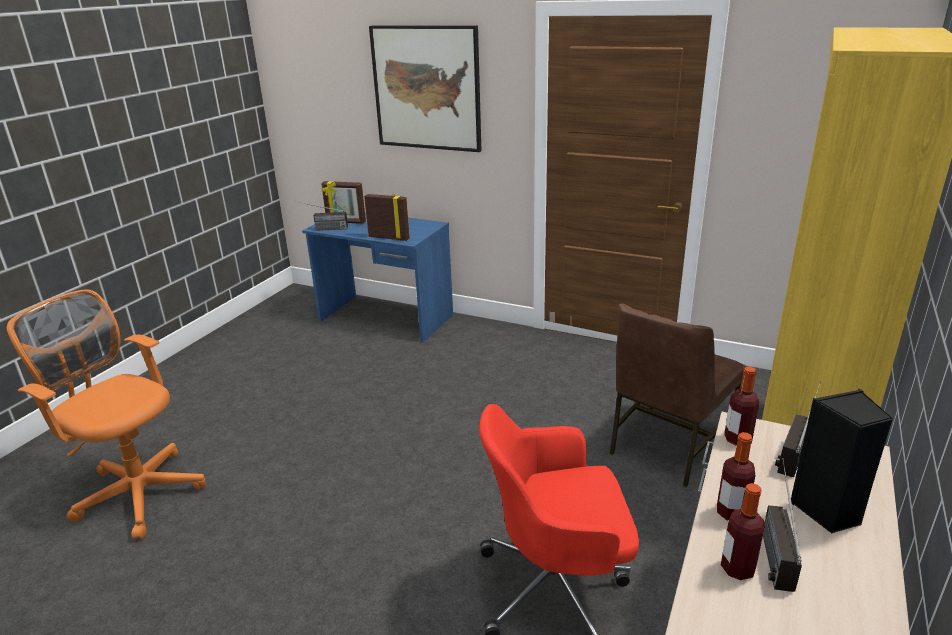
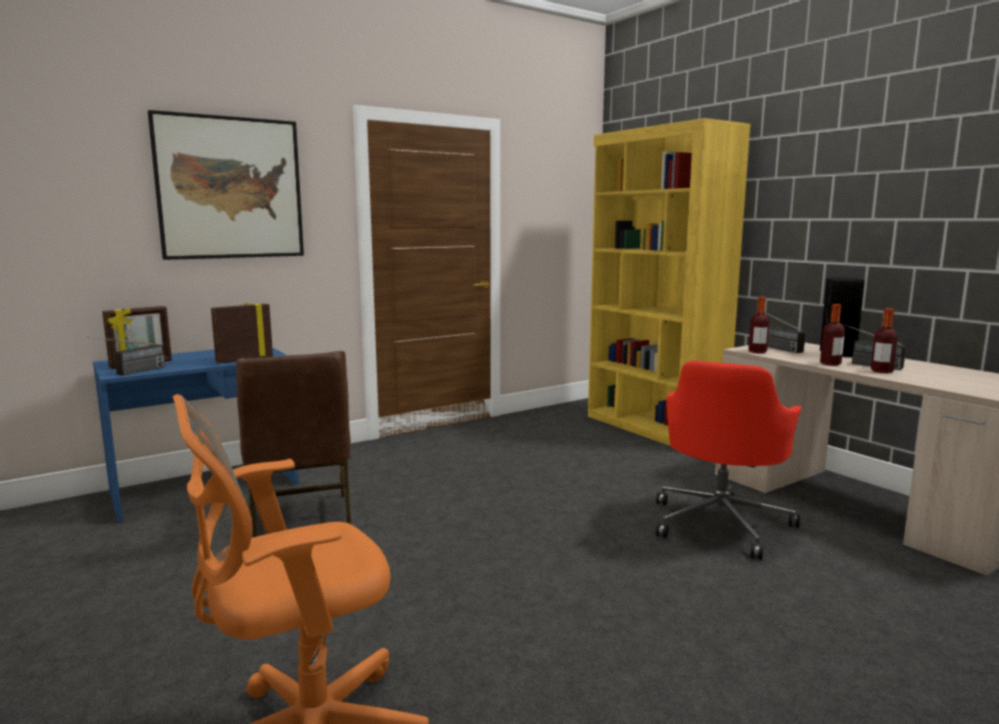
camera: 60 degrees left, 15 degrees down
(667, 446) = (598, 450): brown chair -> brown chair (300, 522)

